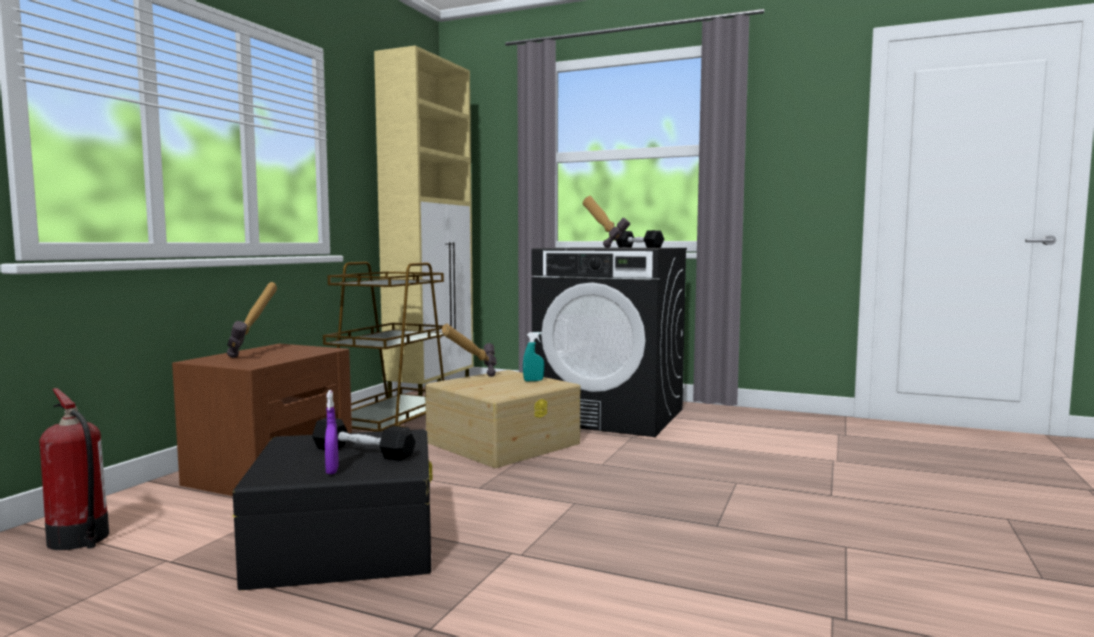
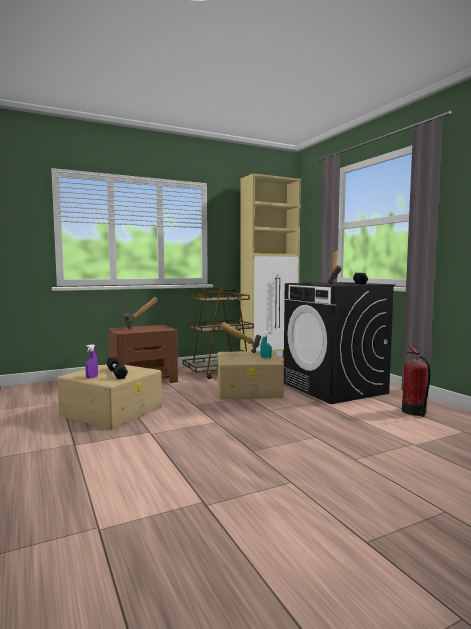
camera: 40 degrees right, 0 degrees up
(80, 539) = (57, 389): fire extinguisher -> fire extinguisher (414, 412)
(346, 541) = (112, 410): black storage box -> beige storage box

